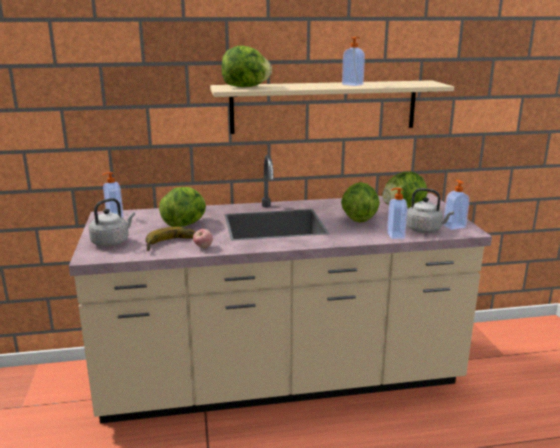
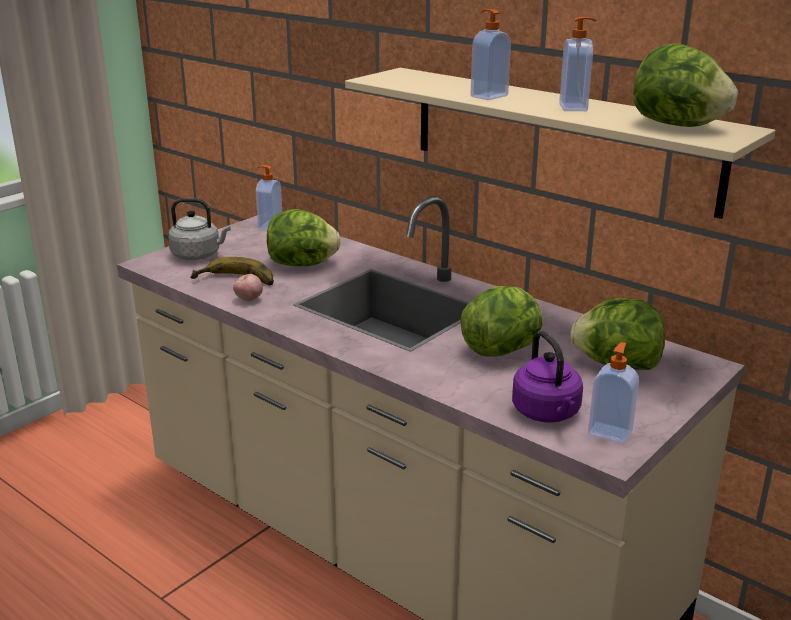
camera: 50 degrees right, 5 degrees up
(246, 87) = (415, 80): lettuce -> lettuce (677, 125)
(395, 235) = (481, 397): soap dispenser -> soap dispenser (488, 96)
(425, 230) = (547, 413): grey kettle -> purple kettle

